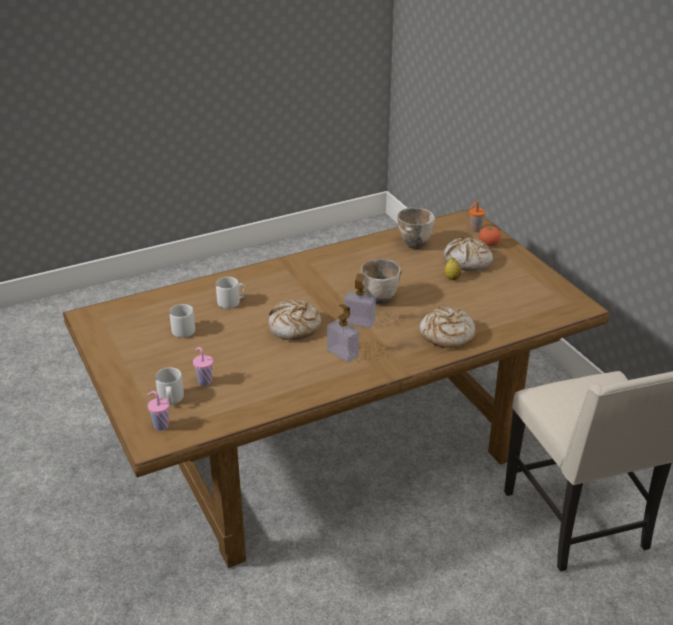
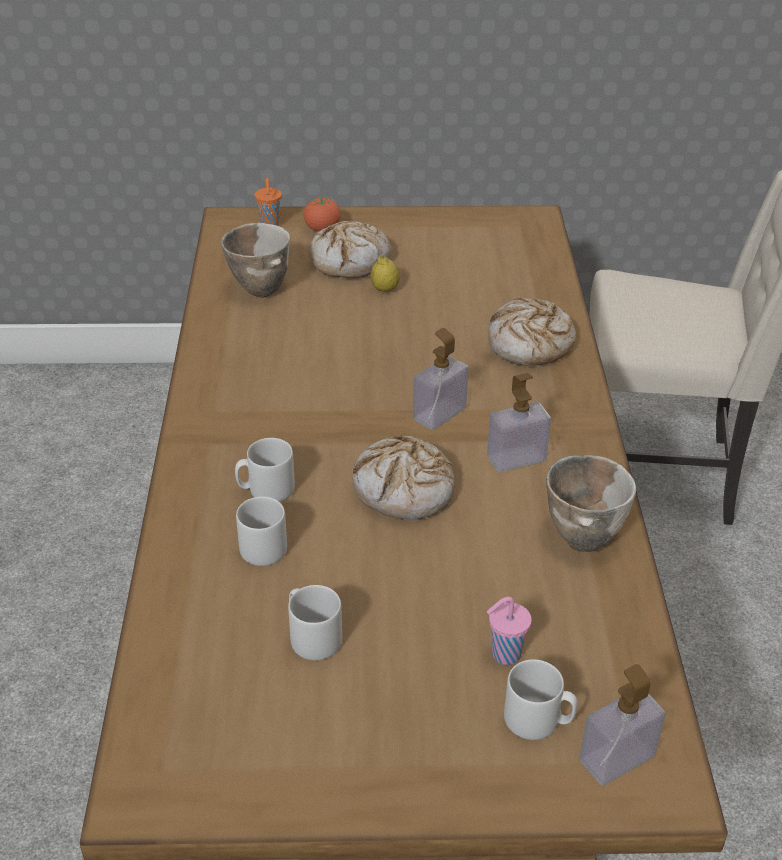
camera: 65 degrees left, 5 degrees up
(160, 425) = (617, 758): pink cup -> soap dispenser
(266, 292) = (266, 489): none -> grey mug
(381, 299) = (391, 372): bowl -> bowl (584, 536)

